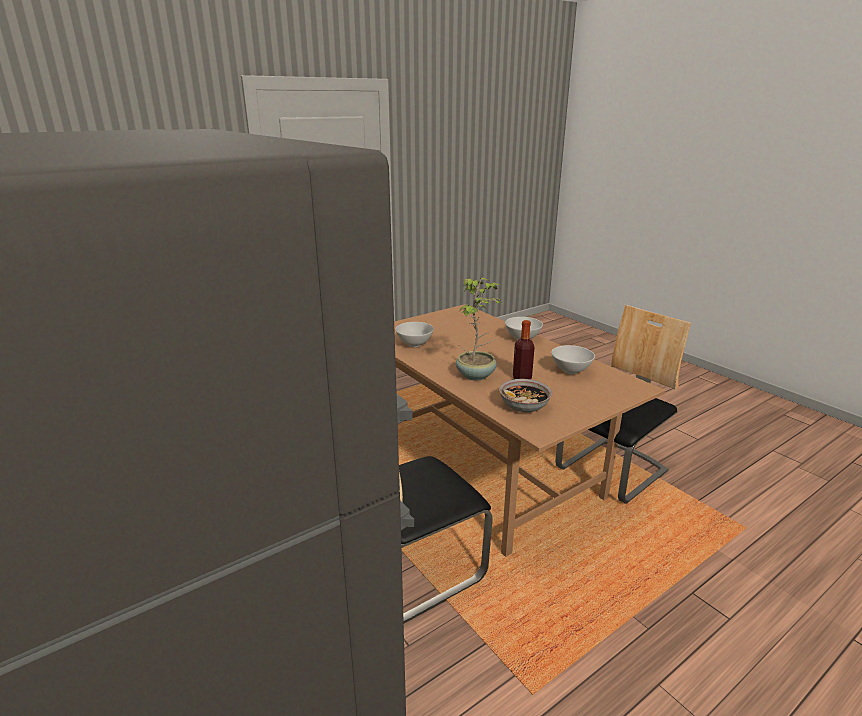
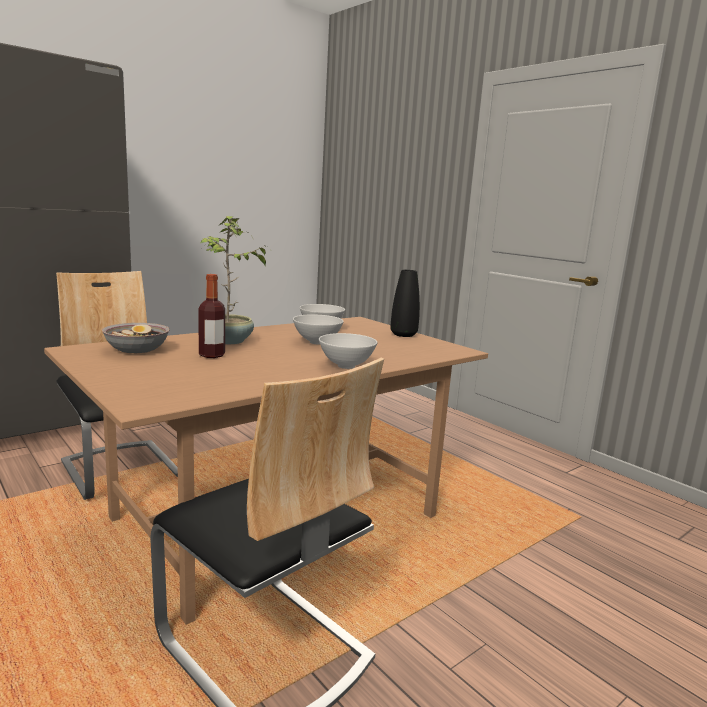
camera: 85 degrees right, 10 degrees down
(424, 320) = (403, 335): none -> black vase
(570, 371) = (222, 376): white bowl -> white bowl (317, 342)

